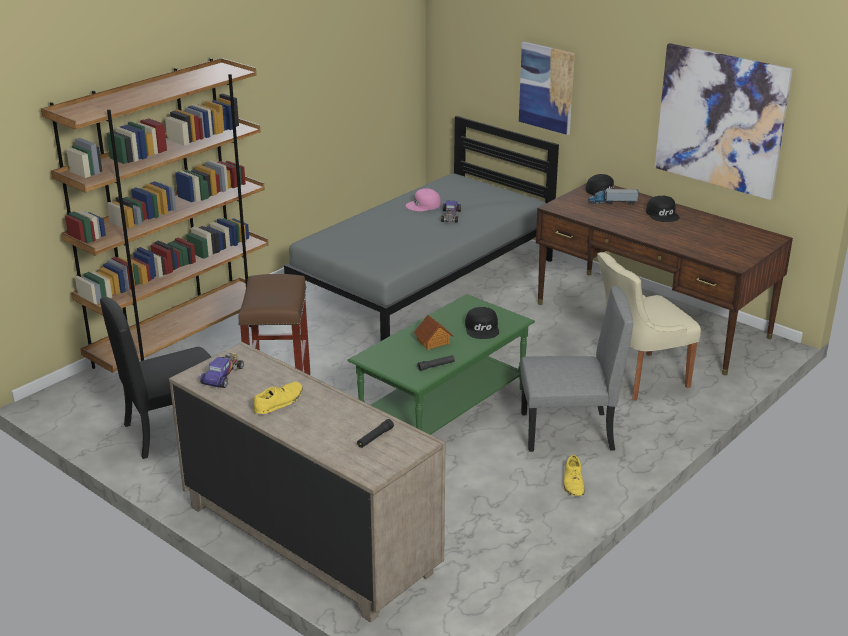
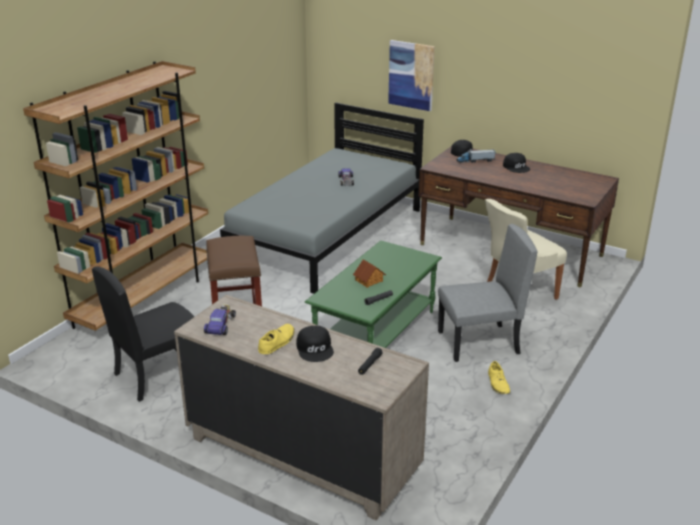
camera: 10 degrees left, 0 degrees up
(423, 205) = (322, 174): pink cap -> none
(482, 328) = (404, 266): black cap -> black cap (315, 348)
(720, 120) = (558, 91): picture -> none

